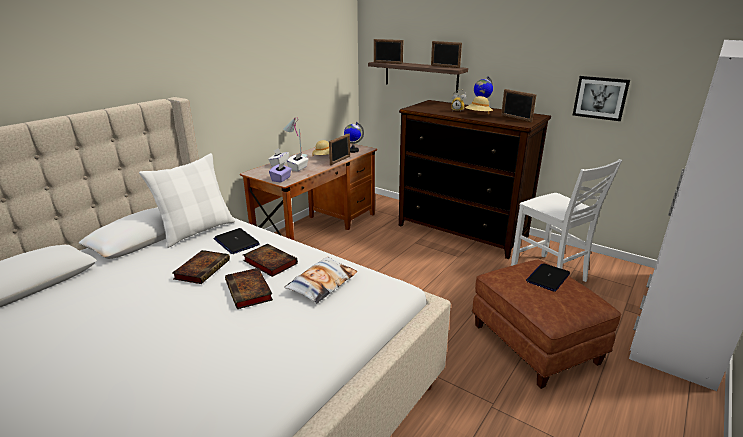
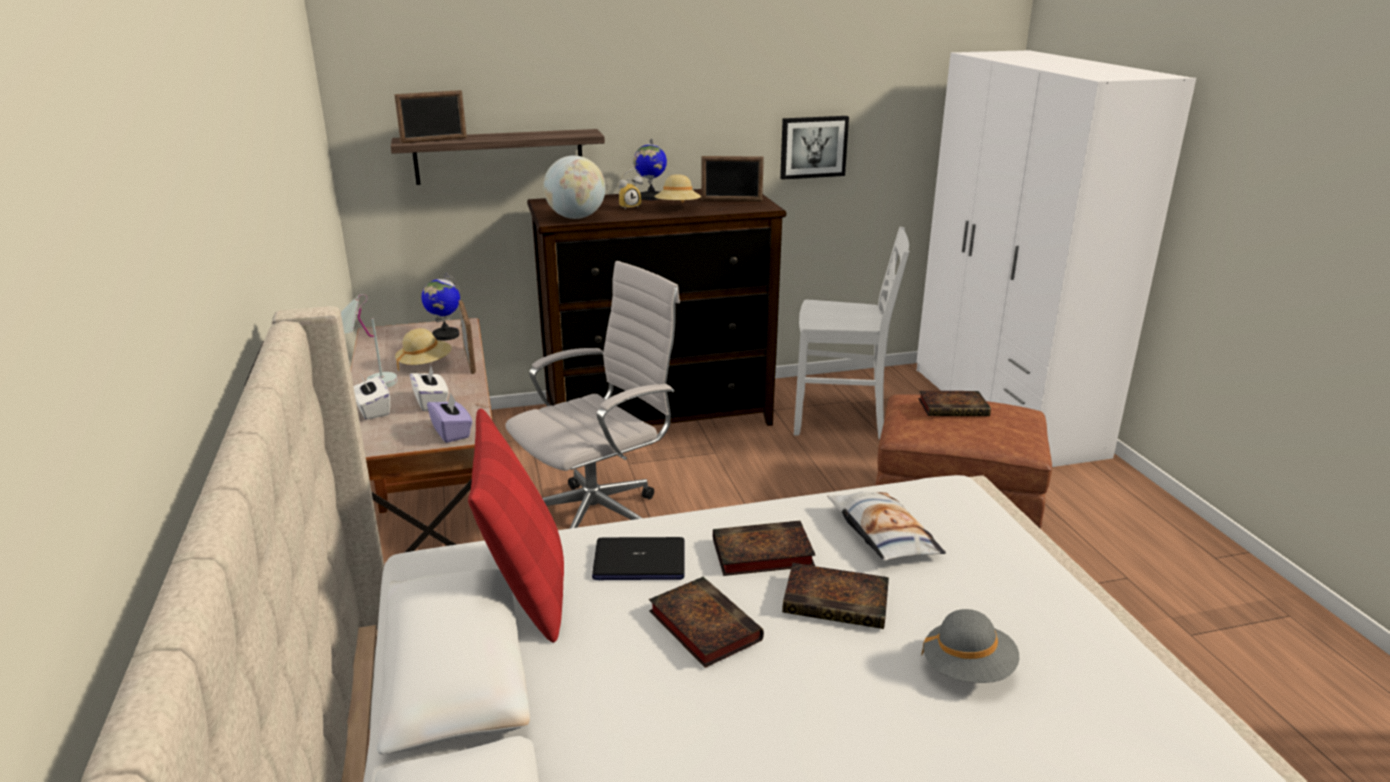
camera: 50 degrees left, 0 degrees up
(197, 231) = (525, 589): white pillow -> red pillow
(225, 342) = (968, 669): none -> grey hat
(367, 255) = (600, 518): none -> white office chair
(423, 109) = (576, 217): none -> globe
(445, 66) = (557, 132): picture frame -> none
(548, 278) = (954, 407): laptop -> book

